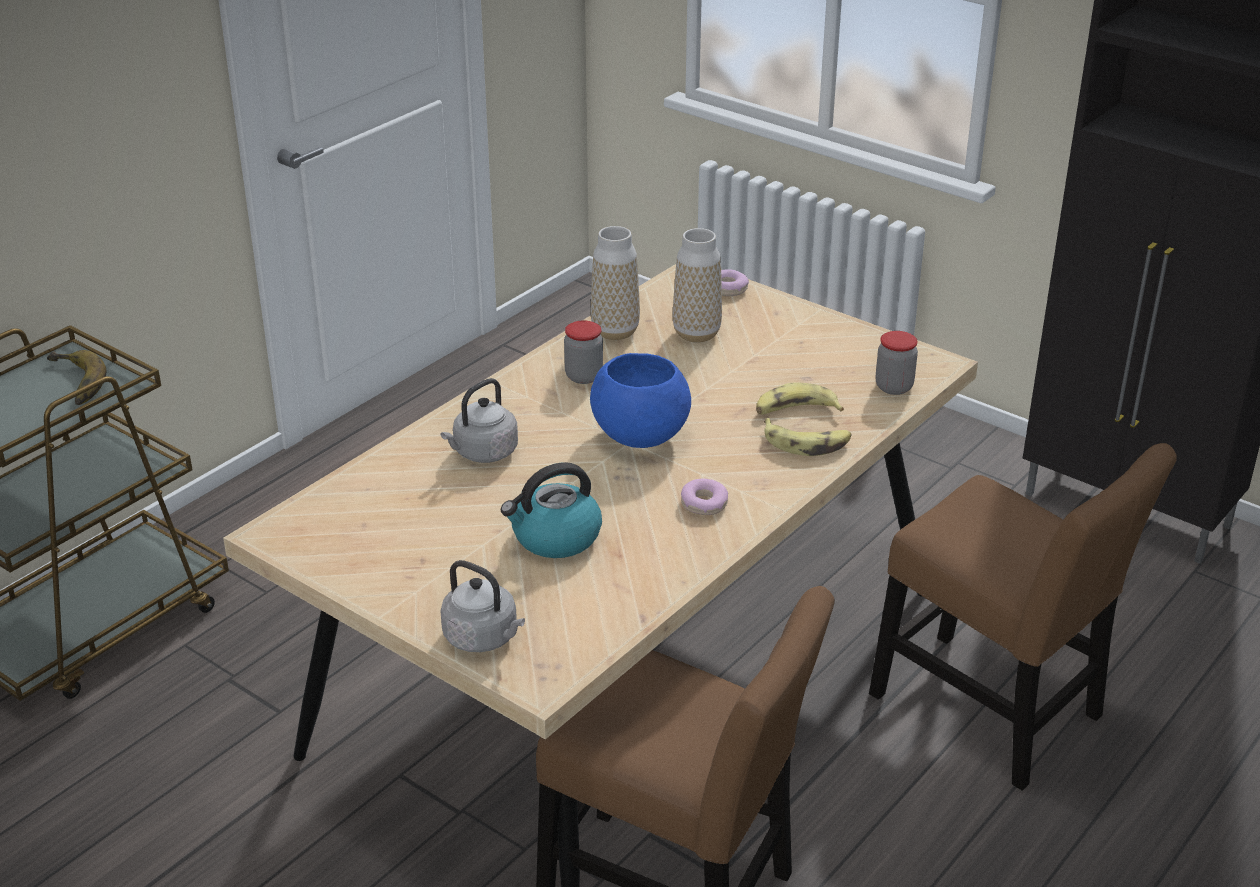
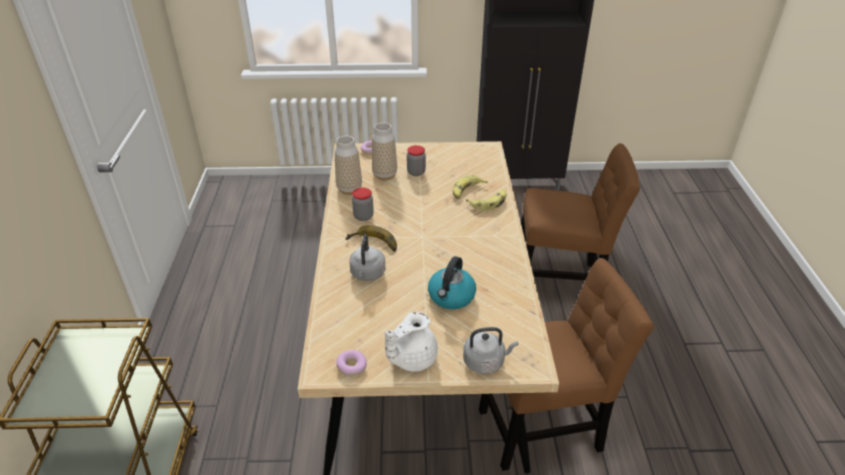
camera: 40 degrees left, 5 degrees up
(71, 383) = (93, 353): banana -> banana (373, 244)
(395, 580) = (411, 358): none -> white teapot
(639, 437) = (423, 232): blue bowl -> none
(704, 504) = (487, 248): donut -> donut (351, 366)
(894, 387) = (487, 164): jar -> jar (416, 172)

